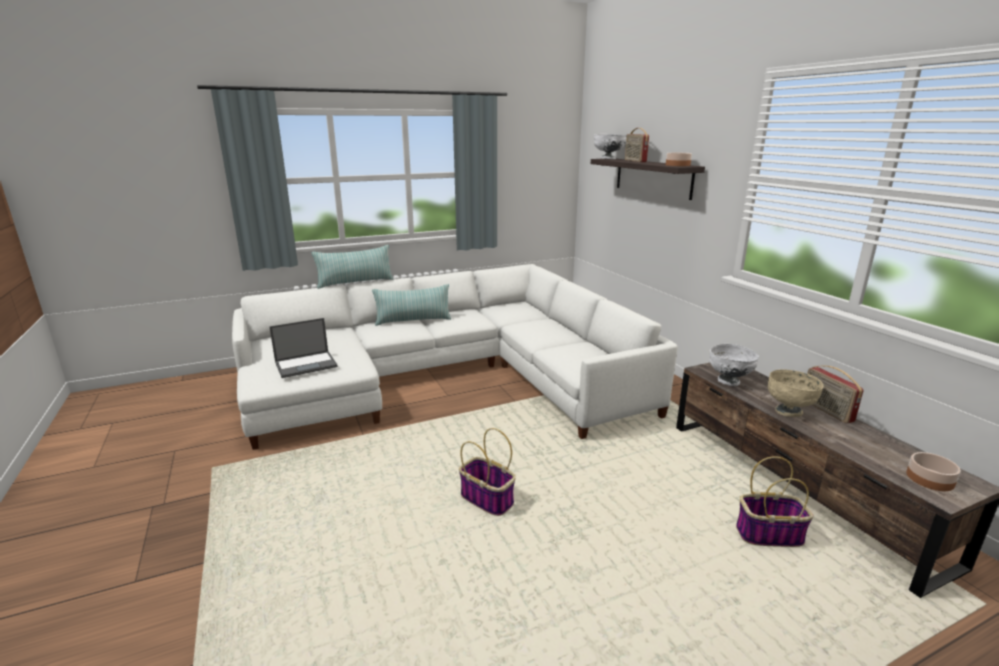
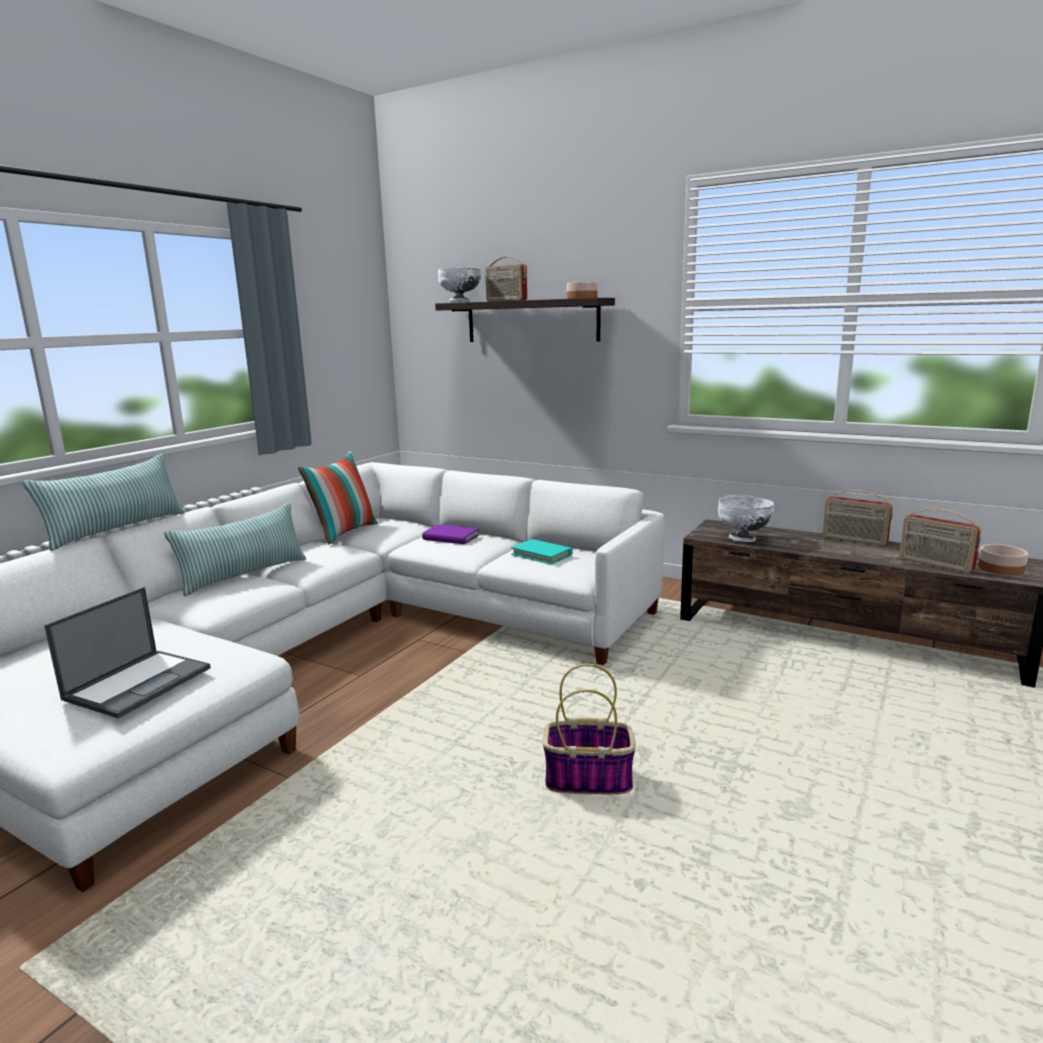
camera: 35 degrees left, 5 degrees down
(492, 307) = (344, 533): none -> pillow
(542, 326) = (450, 537): none -> purple book
(576, 352) = (541, 555): none -> turquoise book
(769, 534) = (883, 686): basket -> none
(788, 411) = (831, 550): beige bowl -> none
(863, 454) = (935, 565): none -> radio

